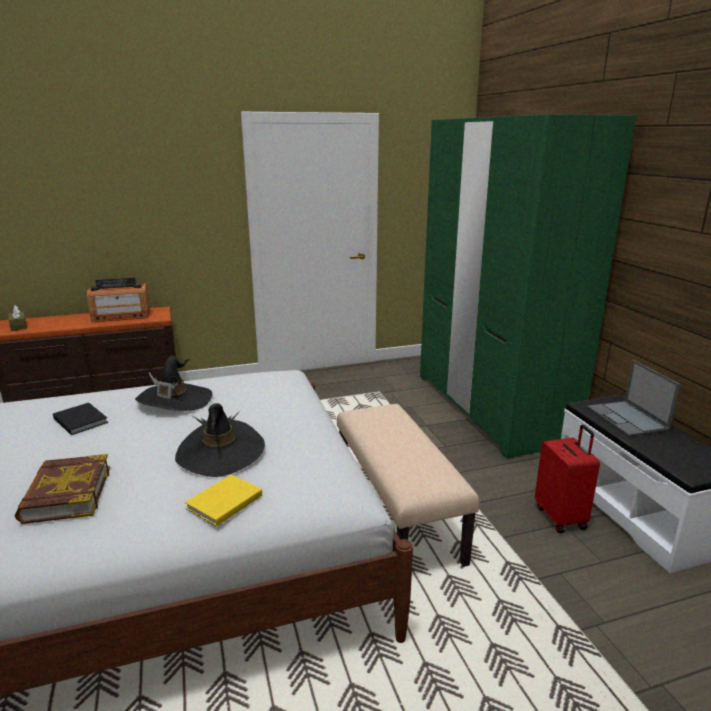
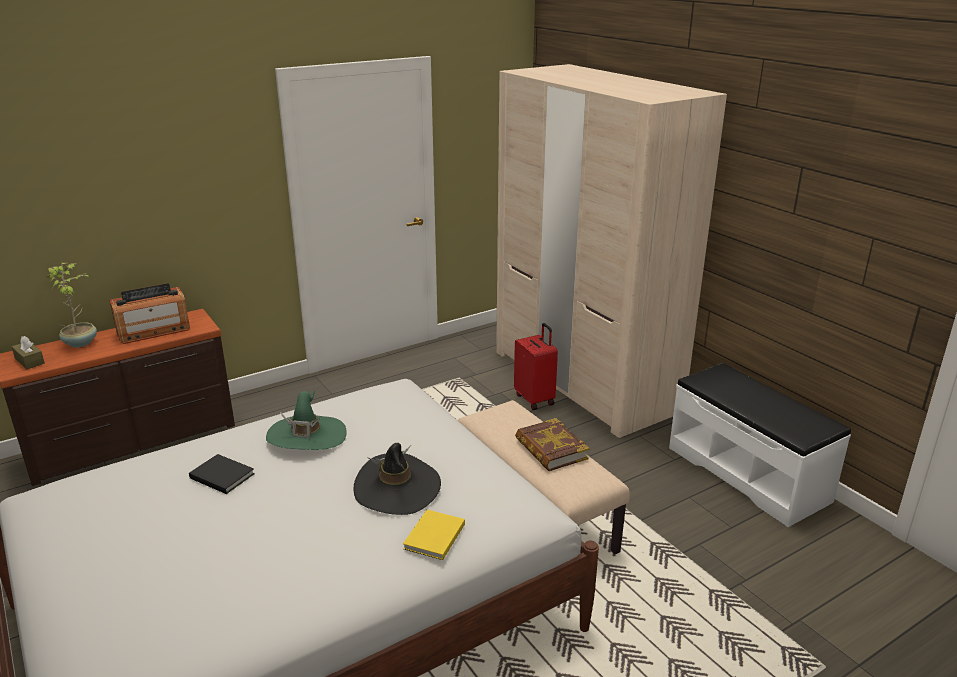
camera: 15 degrees left, 5 degrees up
(64, 319) = (81, 342): none -> potted plant
(66, 494) = (277, 556): book -> book (550, 450)
(175, 400) = (307, 437): black hat -> green hat
(490, 407) = (583, 381): green wardrobe -> beige wardrobe
(561, 517) = (686, 491): red suitcase -> red suitcase (535, 399)
(628, 419) = (737, 389): laptop -> none

